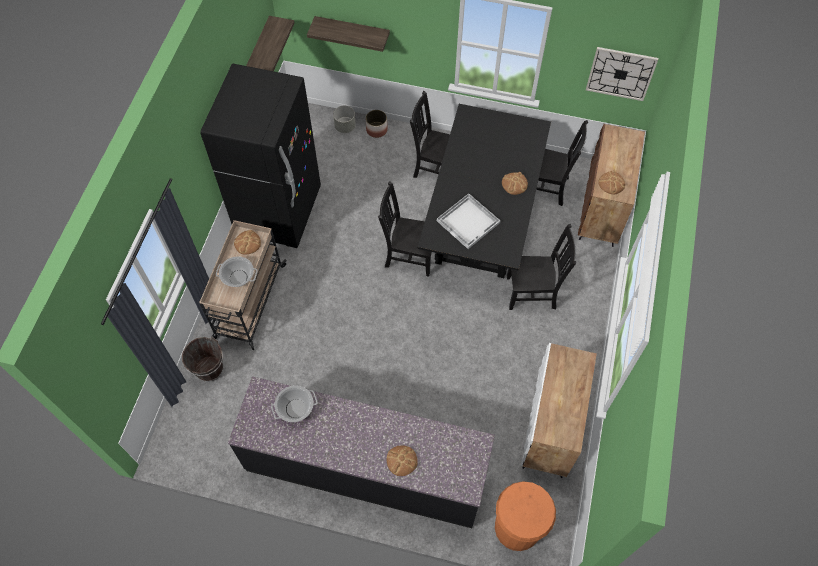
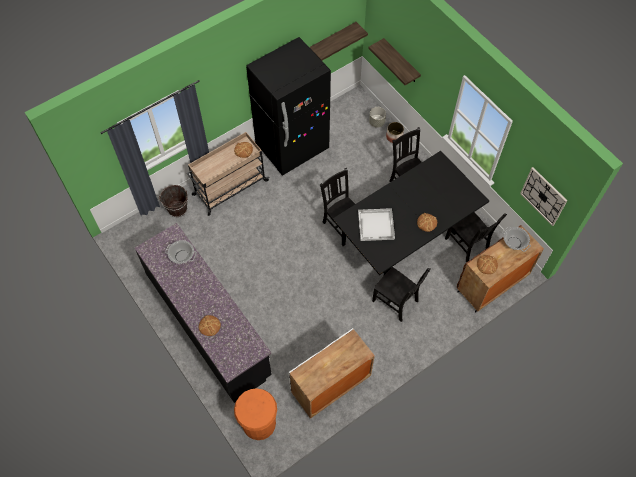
camera: 40 degrees right, 0 degrees up
(238, 278) = (221, 166): cooking pot -> cooking pot (514, 243)

